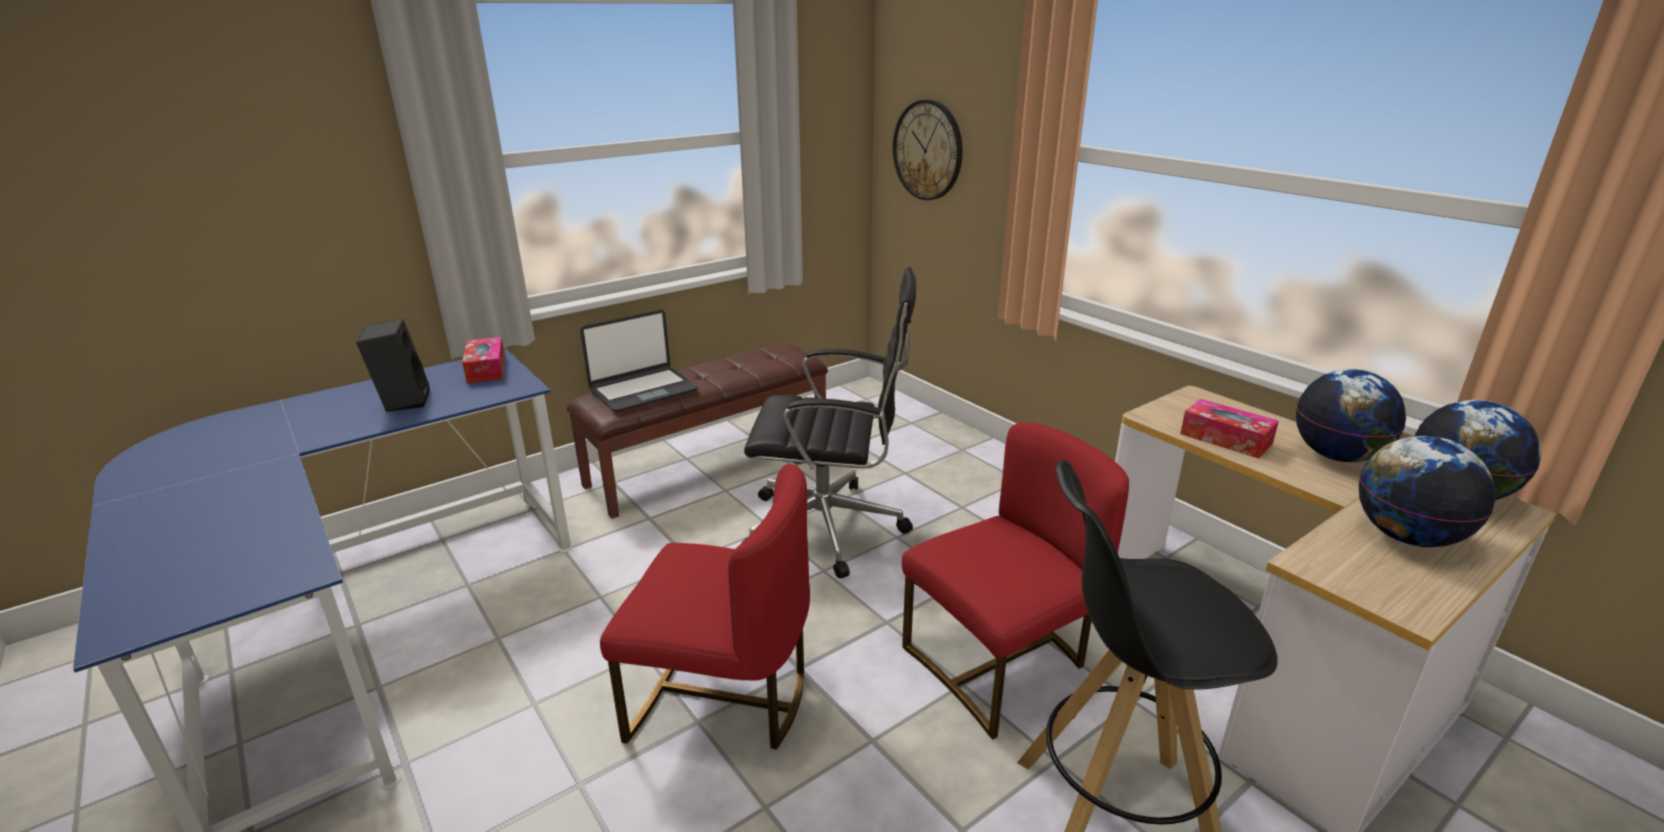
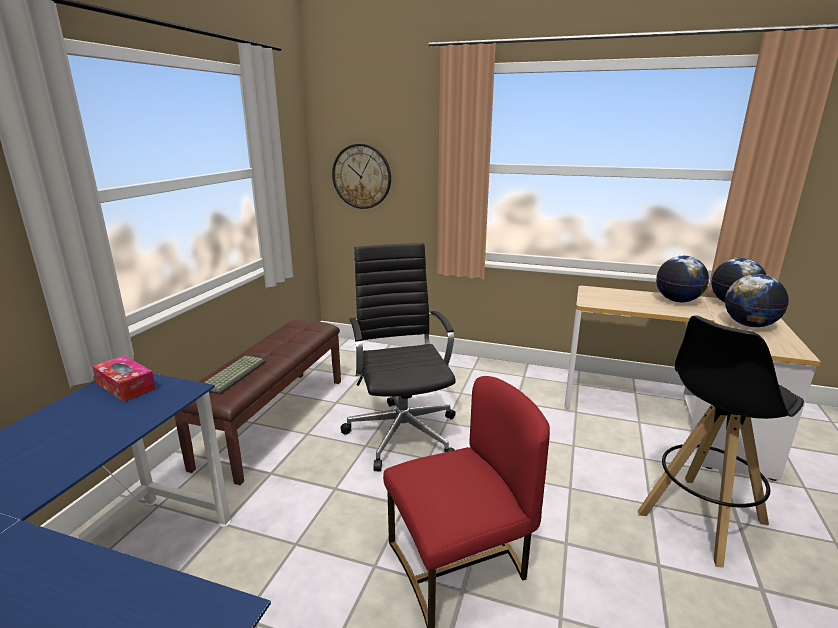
camera: 35 degrees left, 5 degrees down
(402, 401) = (75, 435): black speaker -> none
(643, 390) = (233, 375): laptop -> keyboard
(830, 528) = (402, 432): black office chair -> black office chair turned 75 degrees counterclockwise
(1000, 664) = (573, 468): red chair -> none
(1225, 439) = (632, 305): tissue box -> none

